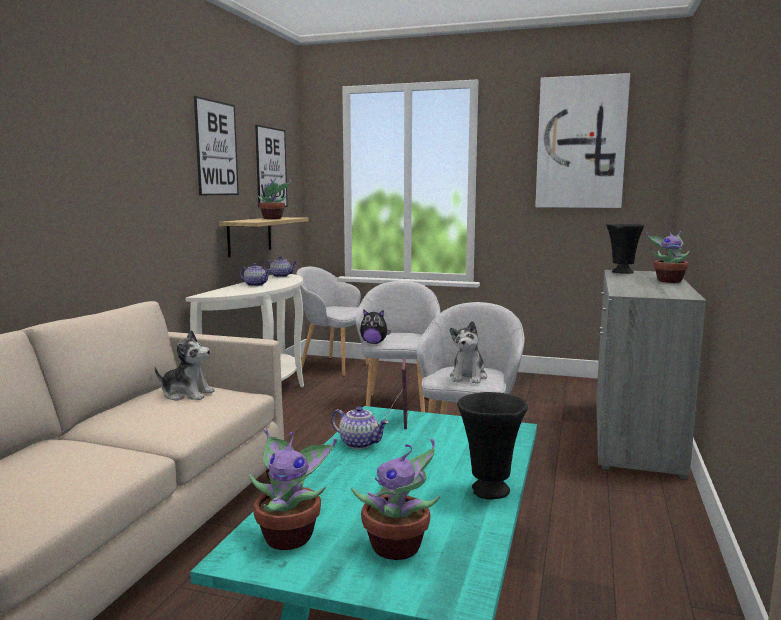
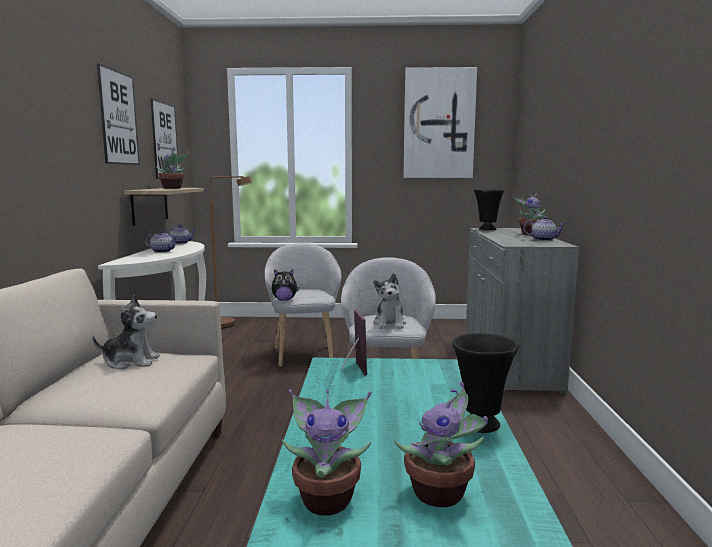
camera: 15 degrees left, 0 degrees up
(333, 366) = (229, 325): grey armchair -> brown floor lamp
(360, 443) = (333, 393): teapot -> teapot (543, 240)

